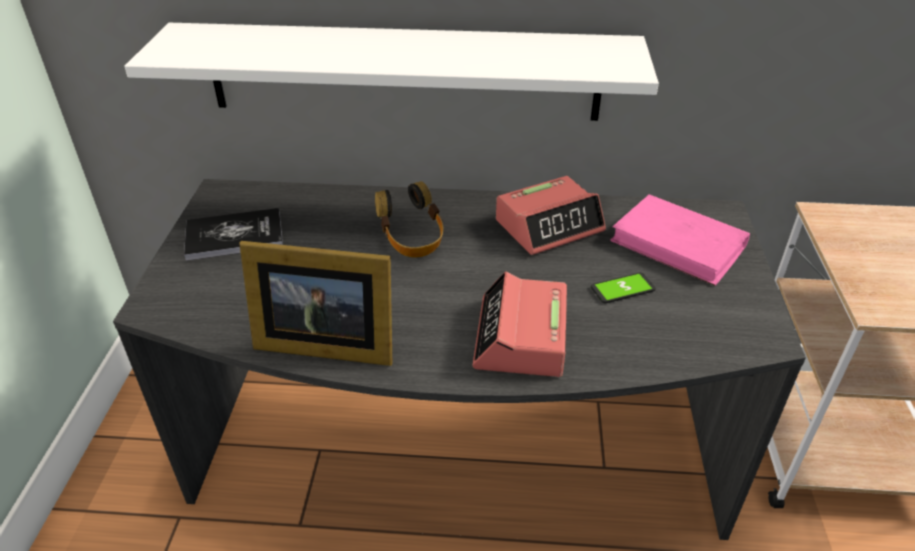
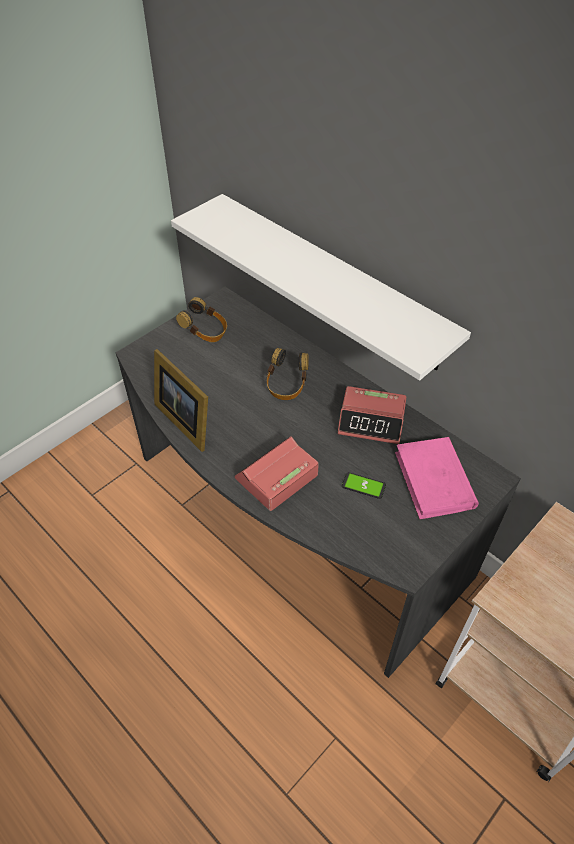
camera: 40 degrees right, 10 degrees up
(234, 236) = (205, 332): book -> headphones

